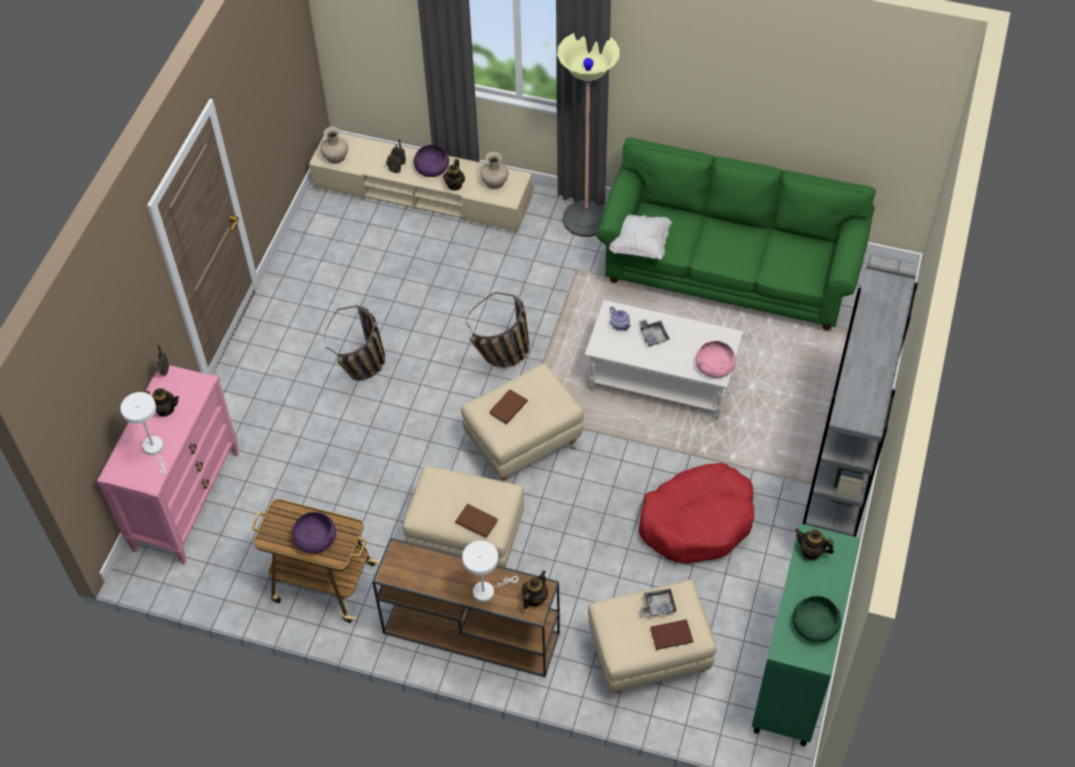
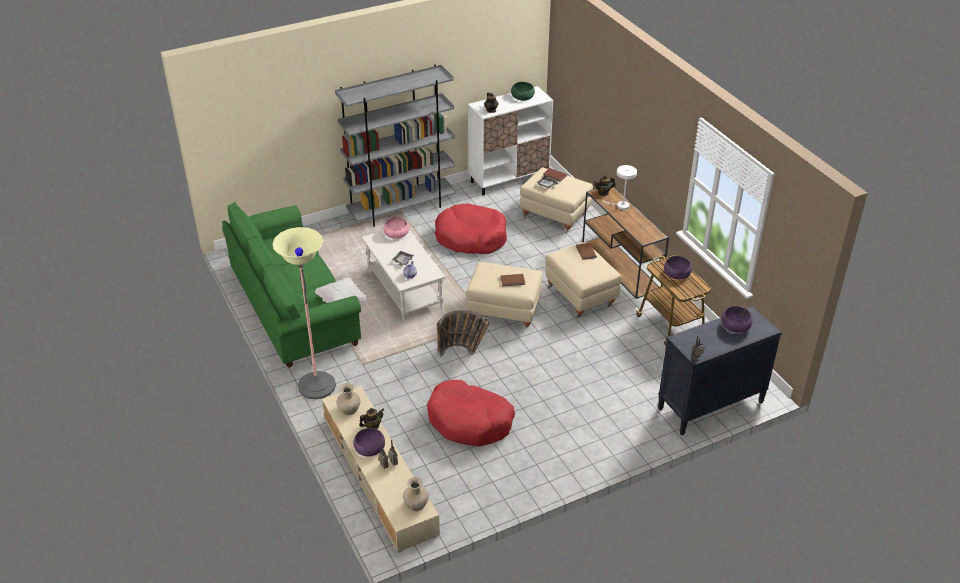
camera: 135 degrees left, 15 degrees down
(155, 449) = (735, 325): white table lamp -> purple bowl
(165, 409) = (712, 340): teapot -> none
(186, 500) = (710, 406): pink dresser -> black dresser
(364, 371) = (542, 399): basket -> none
(406, 296) = (470, 421): none -> red dog bed
(793, 677) = (509, 179): green cabinet -> white cabinet

